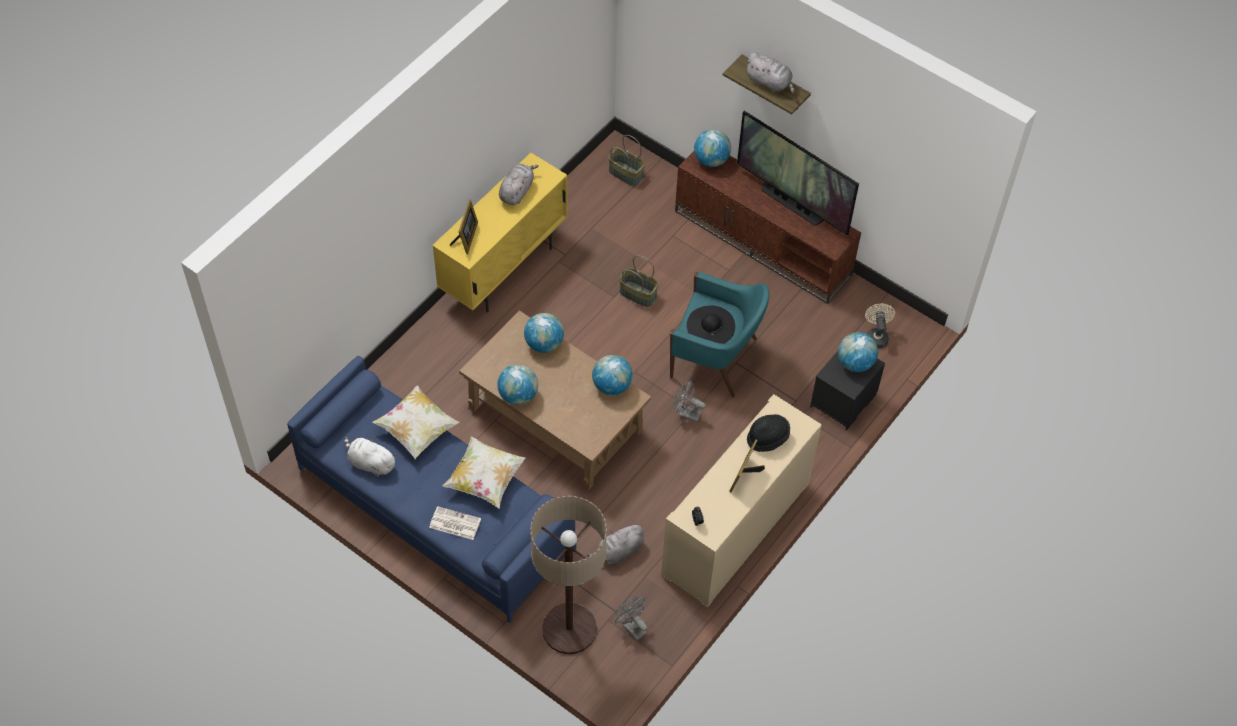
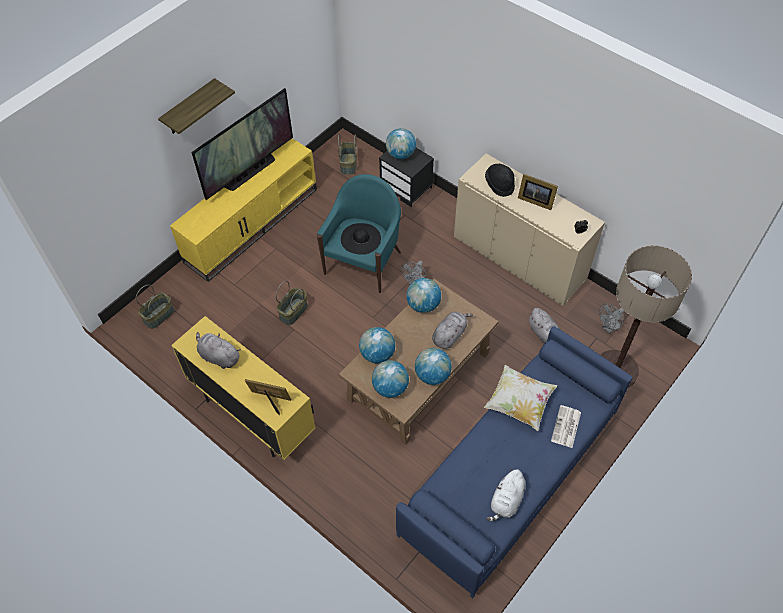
camera: 85 degrees left, 0 degrees up
(417, 430) = (468, 460): pillow -> none
(711, 160) = (193, 221): globe -> globe (390, 387)
(763, 243) = (252, 224): brown tv stand -> yellow tv stand
(770, 83) = (197, 102): grey plush toy -> grey plush toy (450, 335)
(876, 336) = (349, 164): beige fan -> basket

